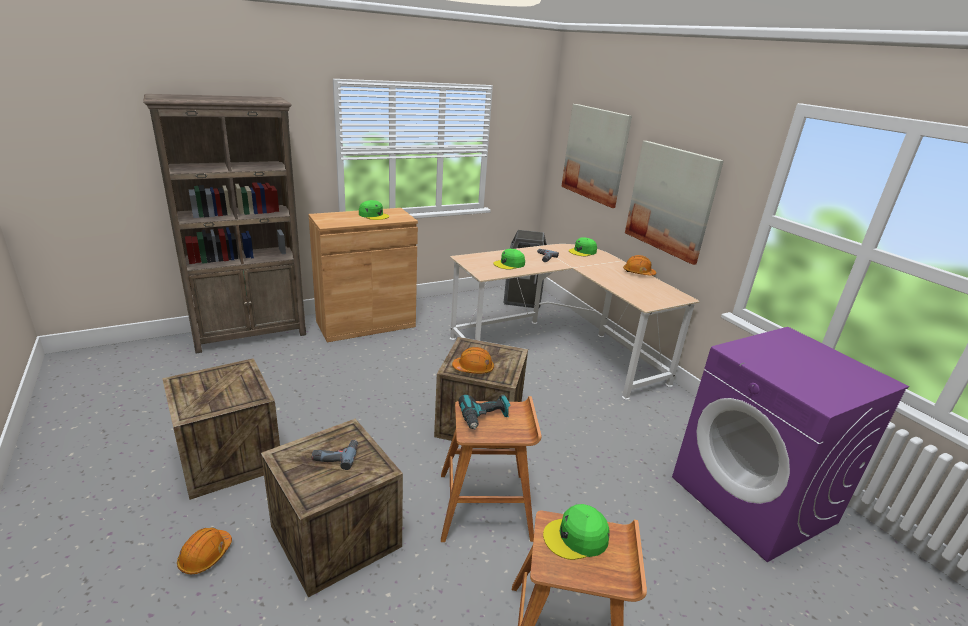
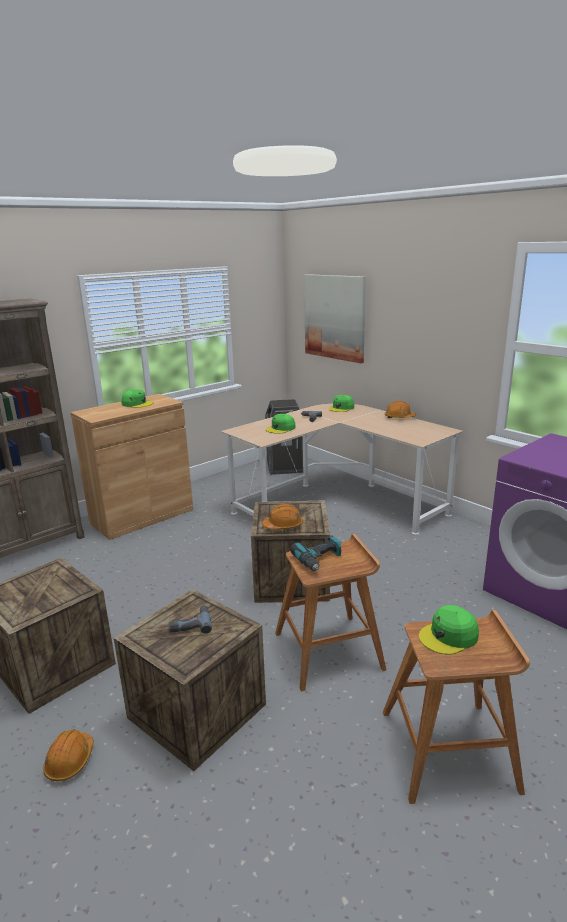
camera: 10 degrees left, 5 degrees down
(671, 200) = (417, 345): picture -> none

